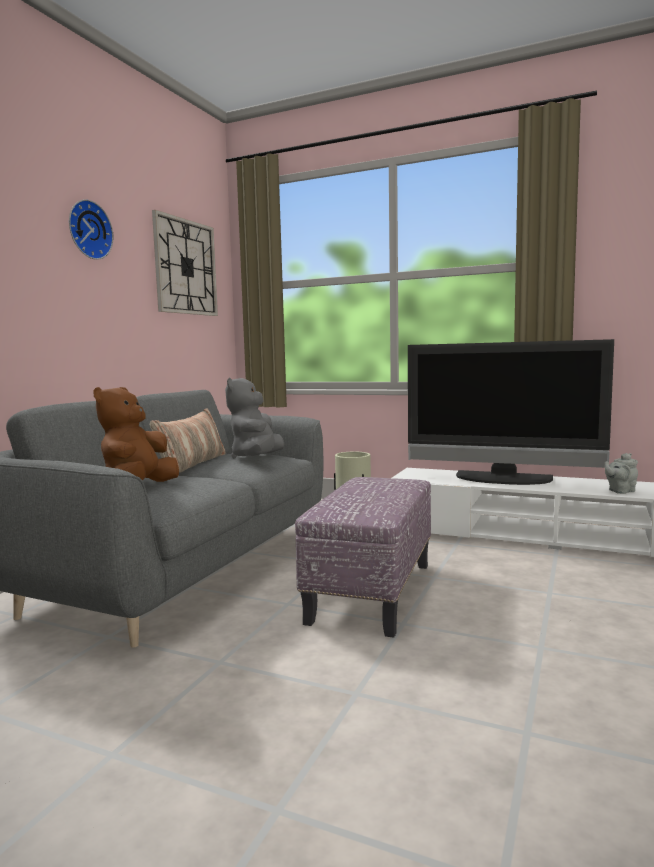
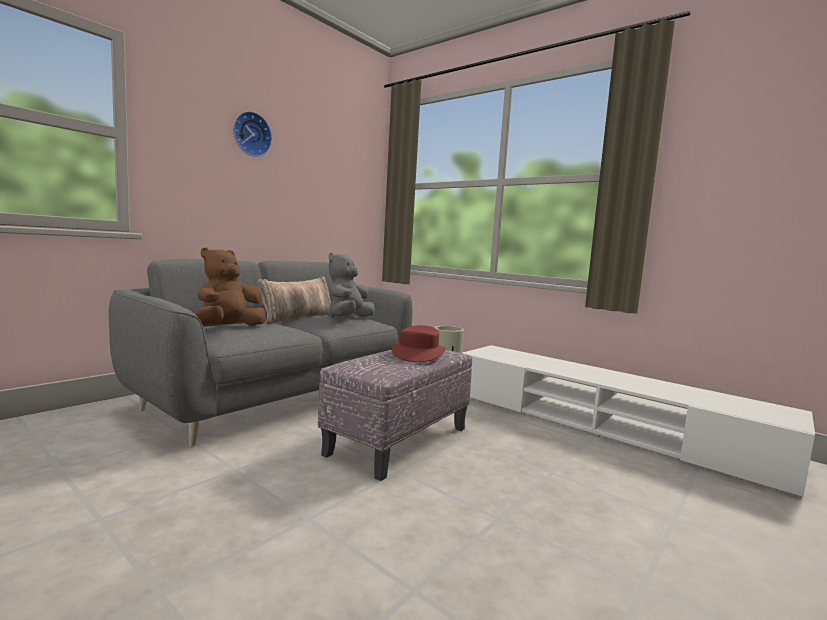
camera: 15 degrees right, 0 degrees up
(185, 267) = (338, 168): wall clock -> none
(382, 486) = (418, 354): none -> red hat
(502, 479) = (562, 365): television -> none
(620, 491) = (662, 392): grey teapot -> none

